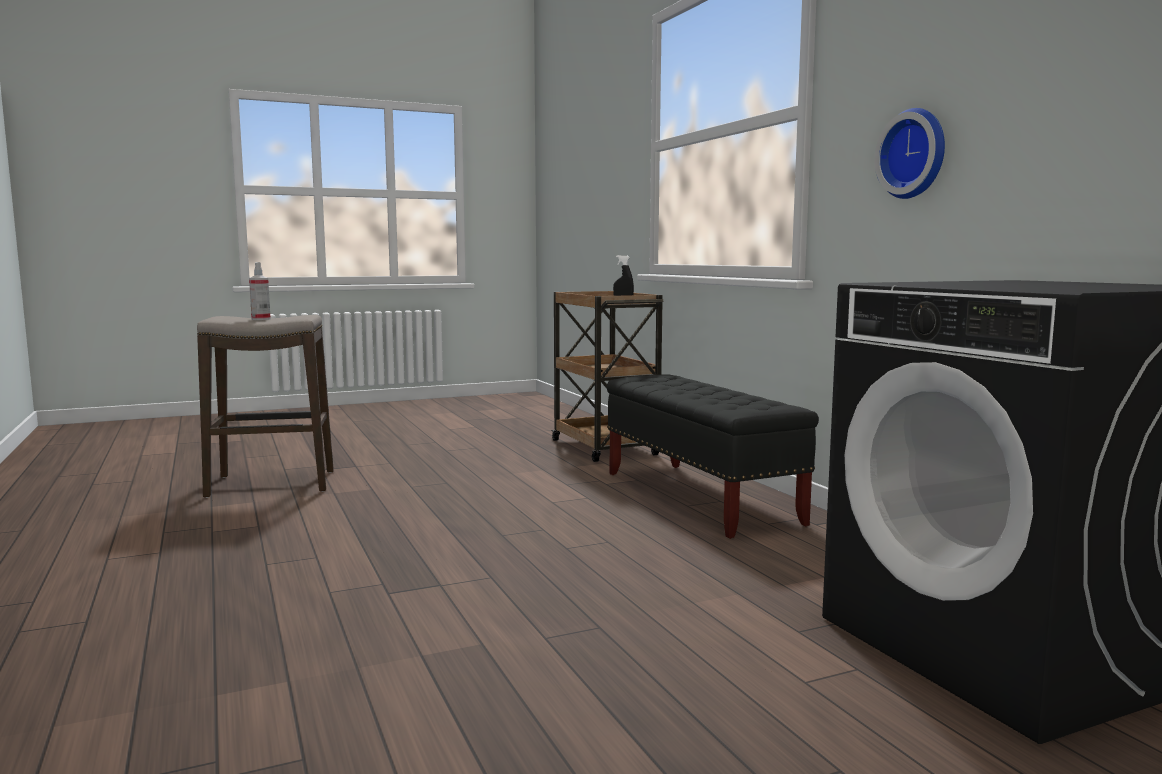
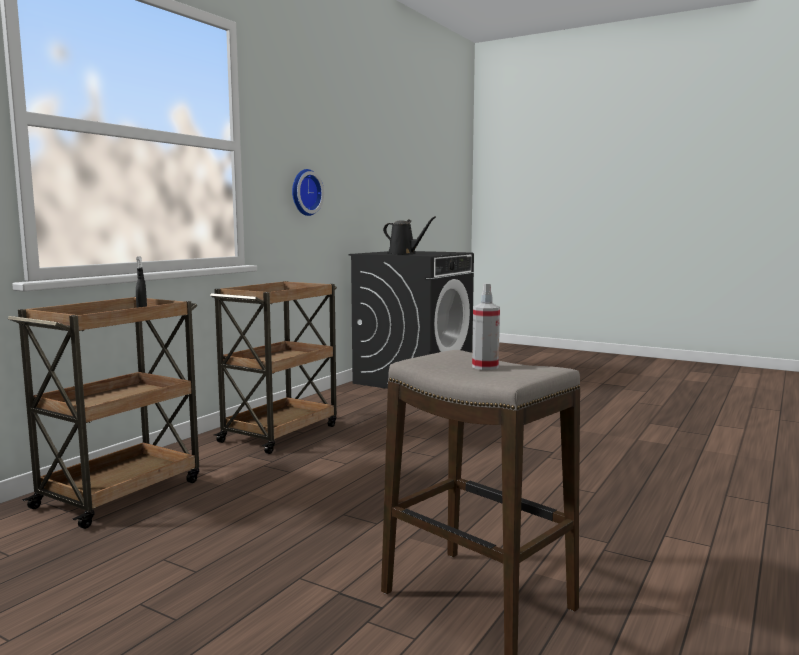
camera: 125 degrees left, 0 degrees up
(699, 498) = (281, 433): black bench -> brown cart
(983, 282) = (404, 253): none -> black watering can

